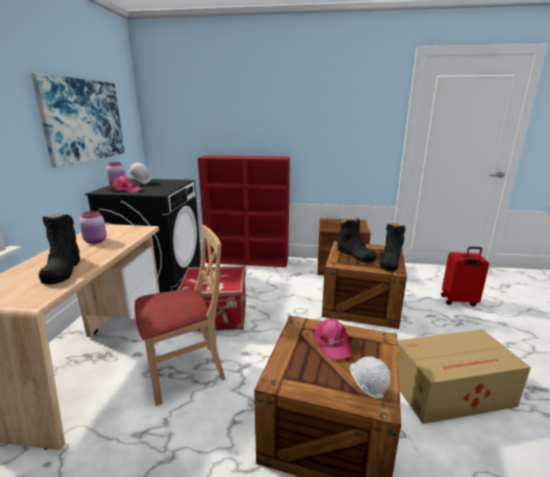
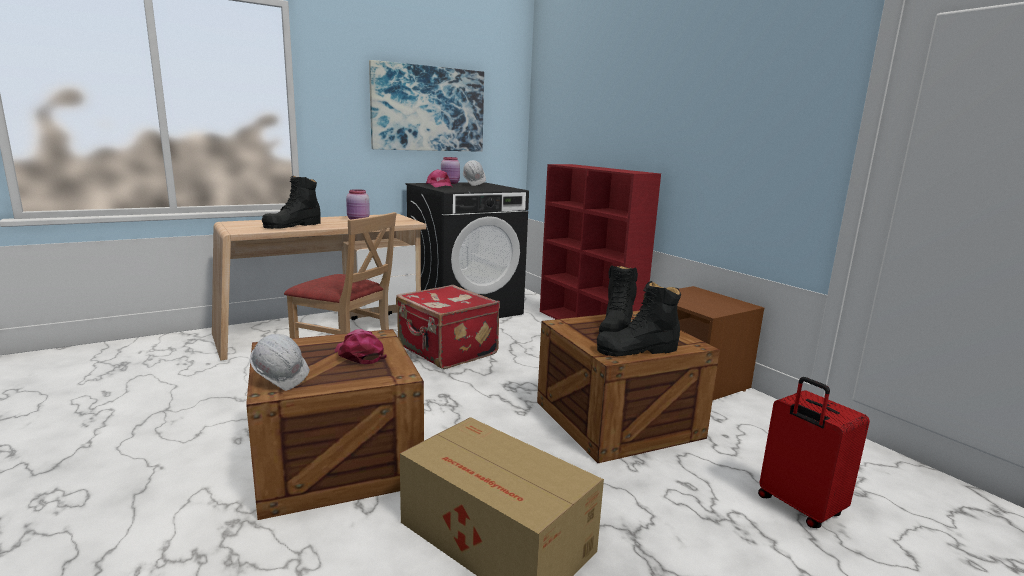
camera: 50 degrees right, 5 degrees down
(331, 343) = (359, 354): pink cap -> pink cap turned 105 degrees clockwise

